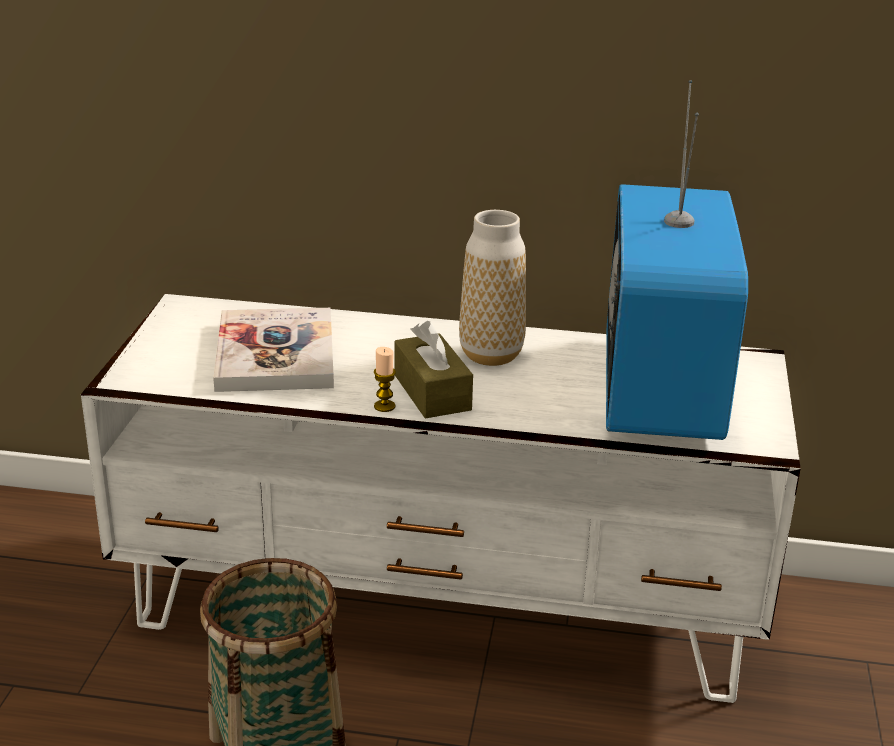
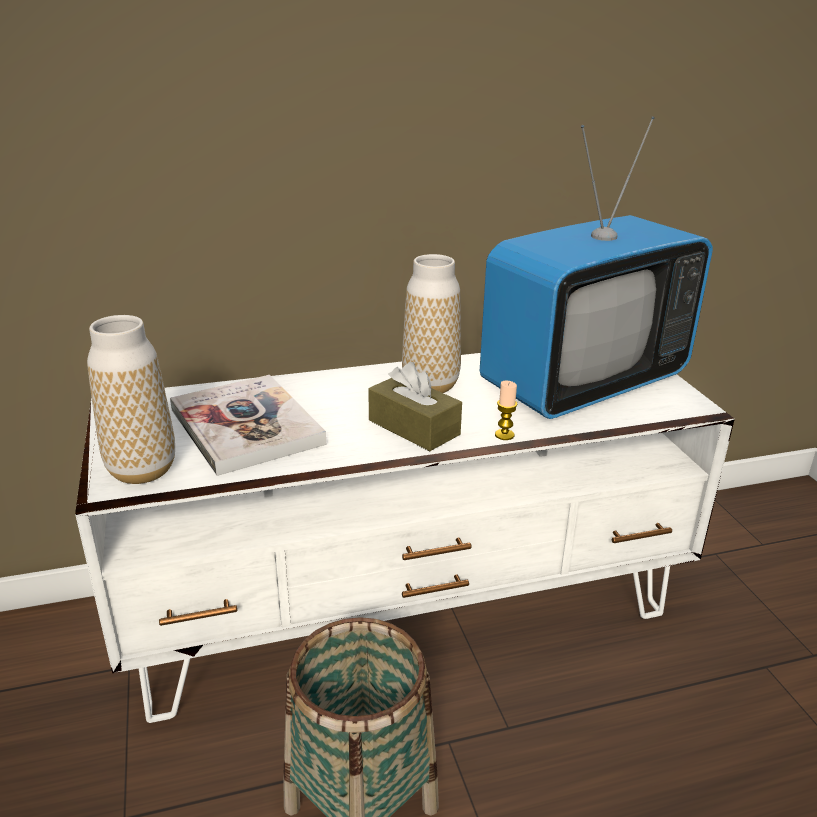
camera: 25 degrees left, 0 degrees up
(157, 371) = (142, 470): none -> vase
(384, 406) = (385, 449): candle -> candle (504, 435)
(661, 392) = (583, 385): television -> television turned 105 degrees counterclockwise

